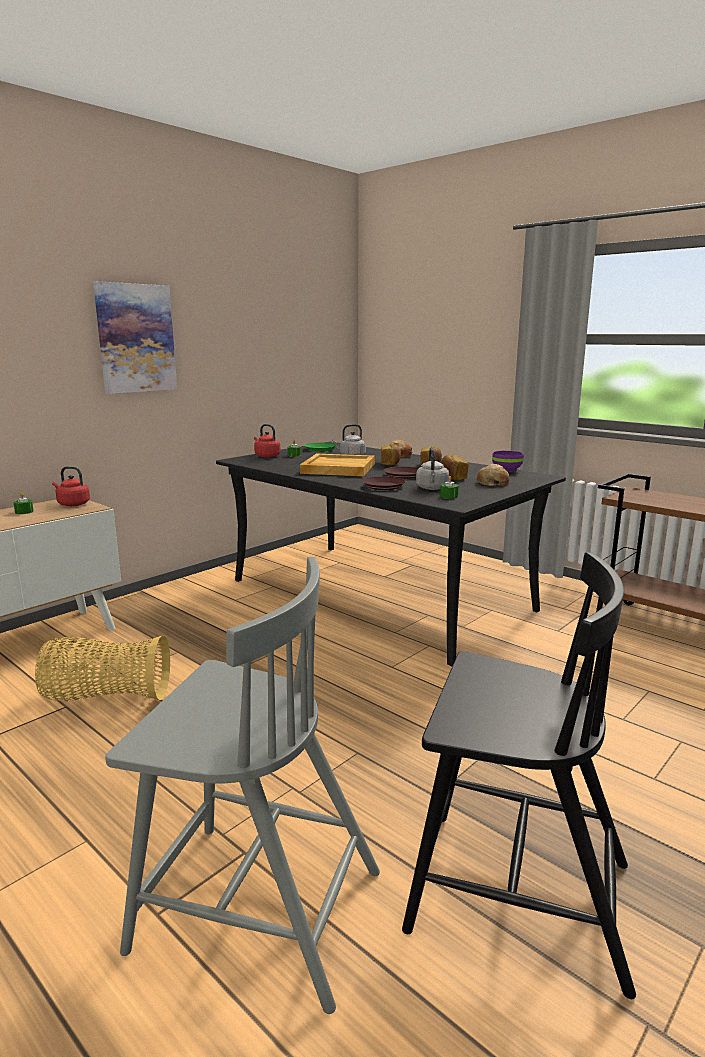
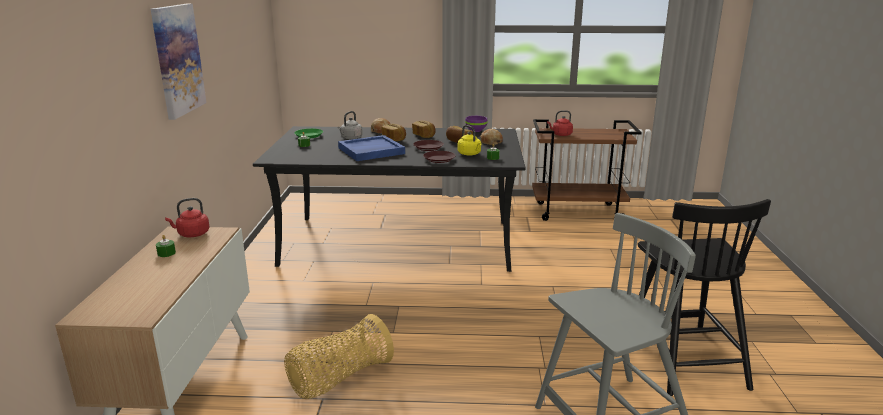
camera: 40 degrees left, 5 degrees up
(266, 456) = (285, 150): red kettle -> red kettle (560, 134)
(337, 468) = (371, 151): beige tray -> blue tray
(432, 488) = (470, 154): grey kettle -> yellow kettle
(515, 894) = (683, 358): black chair -> black chair turned 105 degrees clockwise

